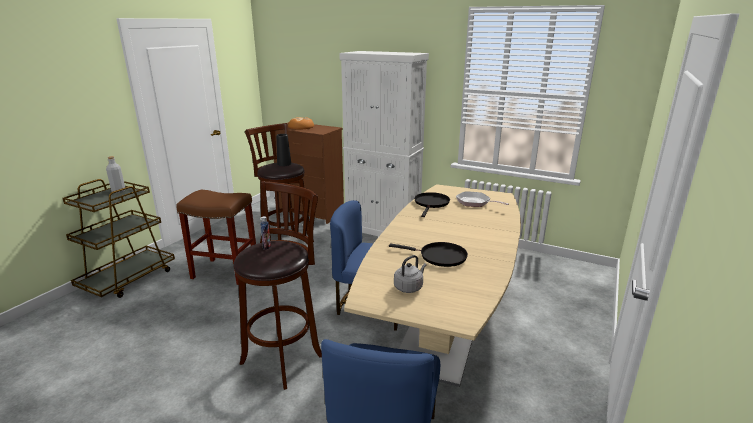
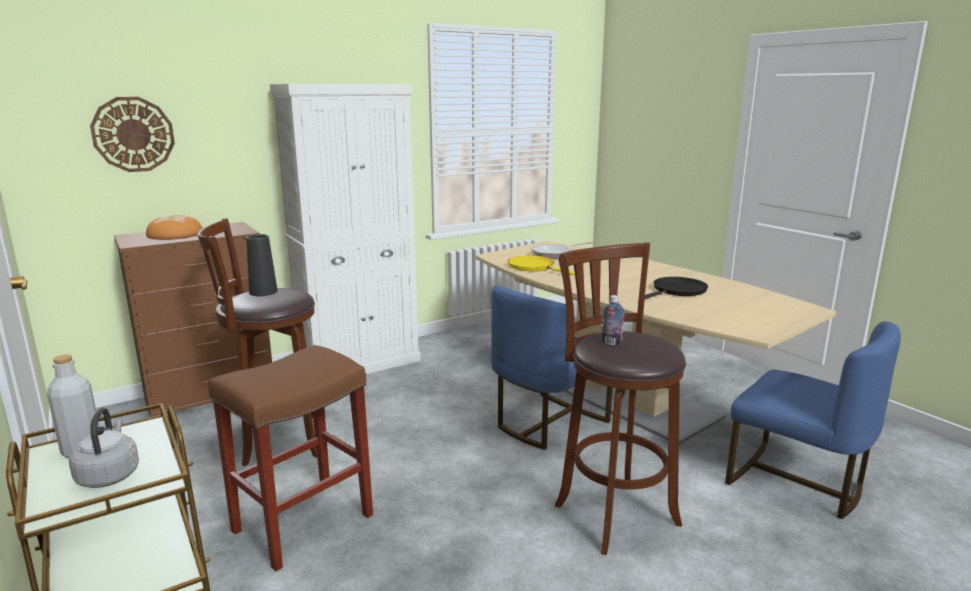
camera: 60 degrees left, 5 degrees down
(301, 74) = (133, 134): none -> wall clock
(409, 287) = (738, 312): grey kettle -> grey kettle (109, 475)
(431, 203) = (534, 267): black frying pan -> yellow frying pan

